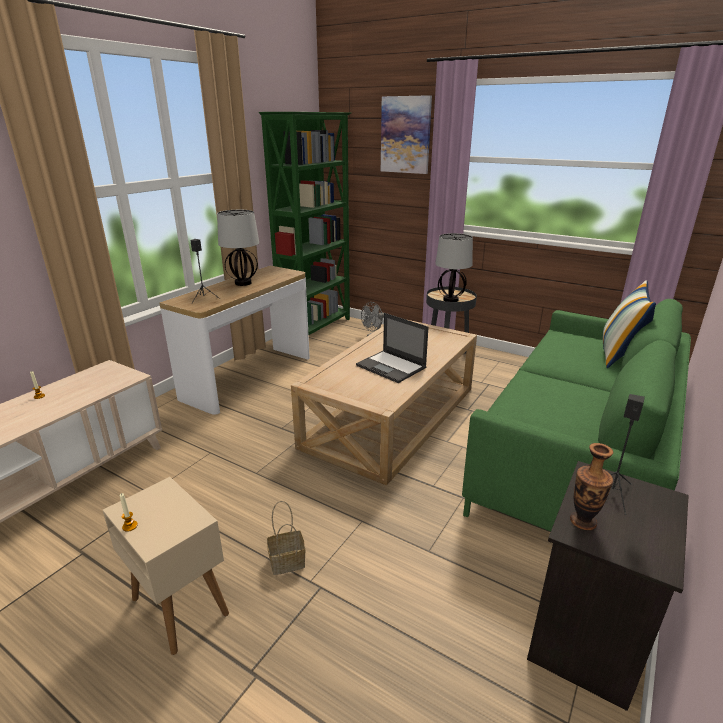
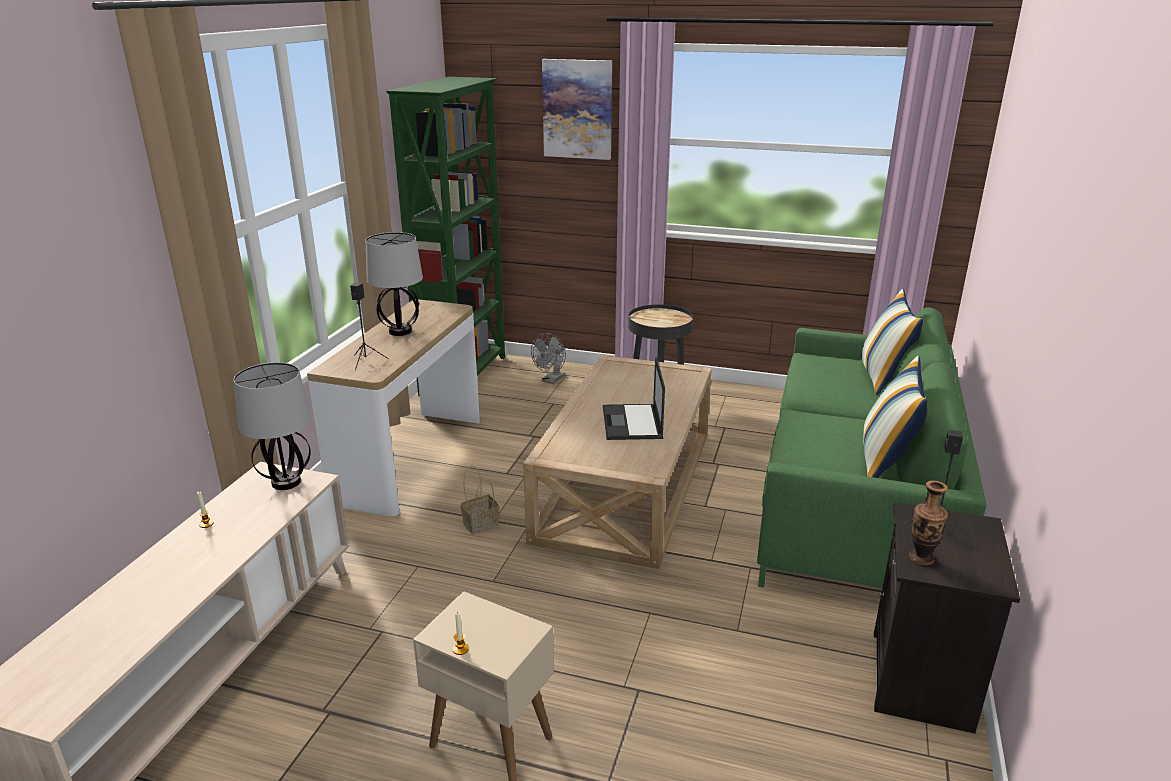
camera: 15 degrees left, 0 degrees up
(288, 561) = (588, 671): basket -> basket (481, 523)
(392, 367) = (632, 423): laptop -> laptop turned 60 degrees clockwise
(450, 299) = (662, 324): table lamp -> table lamp (286, 482)
(592, 424) = (886, 461): none -> pillow

